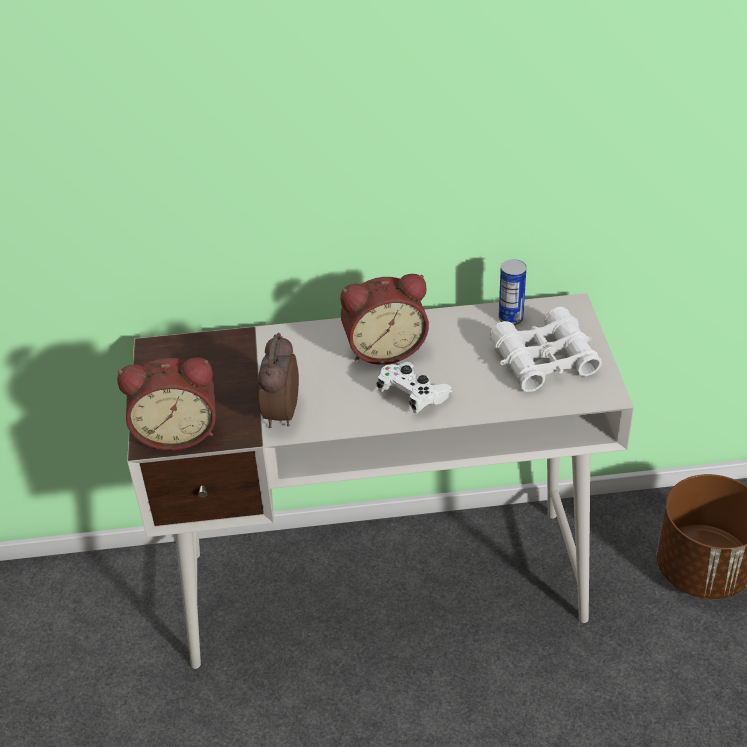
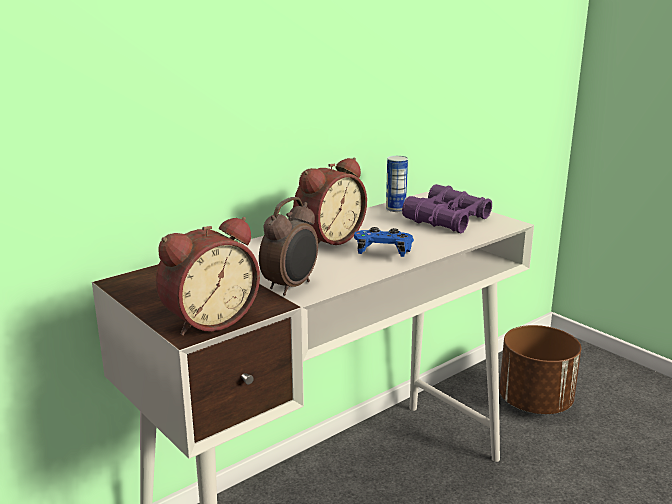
camera: 35 degrees left, 20 degrees down
(280, 414) = (291, 287): alarm clock -> alarm clock turned 120 degrees counterclockwise
(413, 395) = (383, 253): white game controller -> blue game controller
(544, 360) = (447, 219): white binoculars -> purple binoculars

